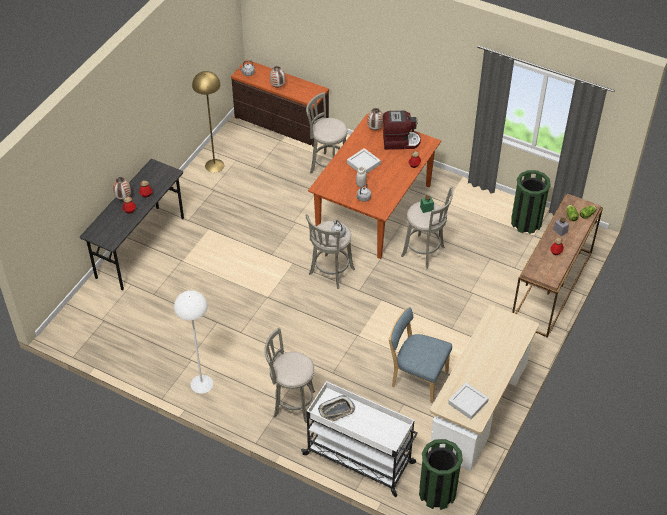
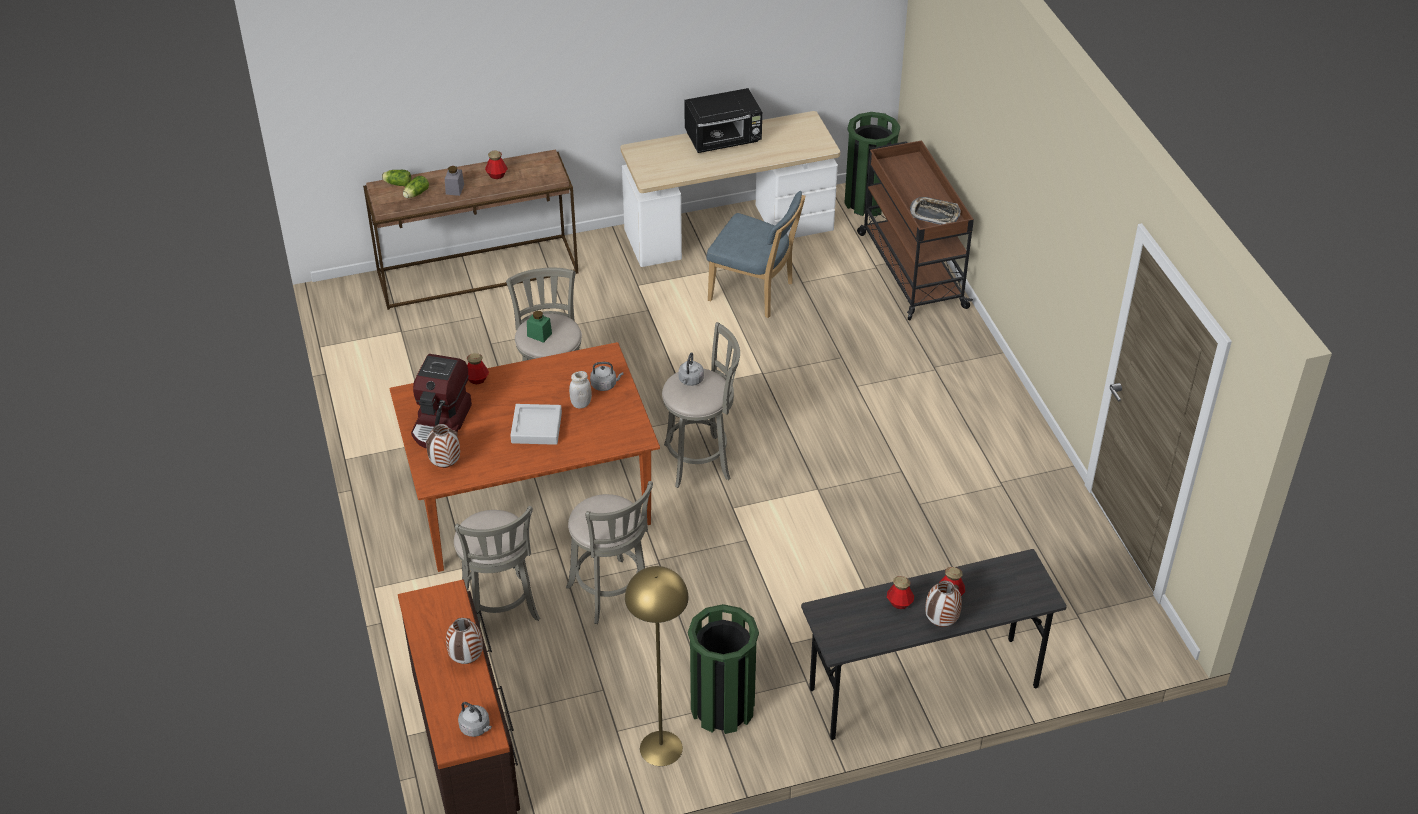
camera: 135 degrees left, 5 degrees down
(201, 384) = (1014, 447): white floor lamp -> none
(291, 403) = (926, 359): grey stool -> grey stool (611, 594)
(360, 459) = (911, 269): white cart -> brown cart
(400, 141) = (442, 423): coffee machine -> coffee machine turned 120 degrees counterclockwise
(417, 378) = (754, 293): blue chair -> blue chair turned 45 degrees counterclockwise
(468, 402) = (794, 135): grey tray -> none
(497, 369) = (724, 140): none -> black microwave
(526, 222) = (383, 349): green trash can -> green trash can (722, 707)

